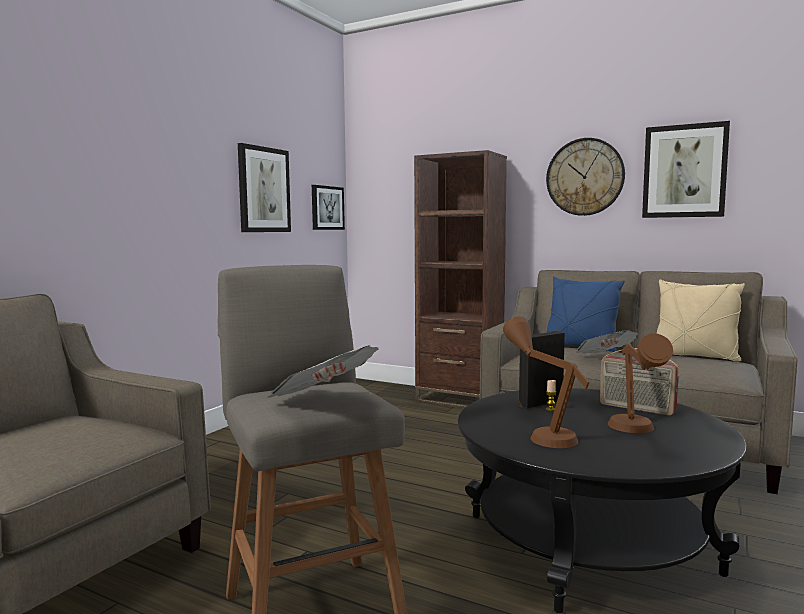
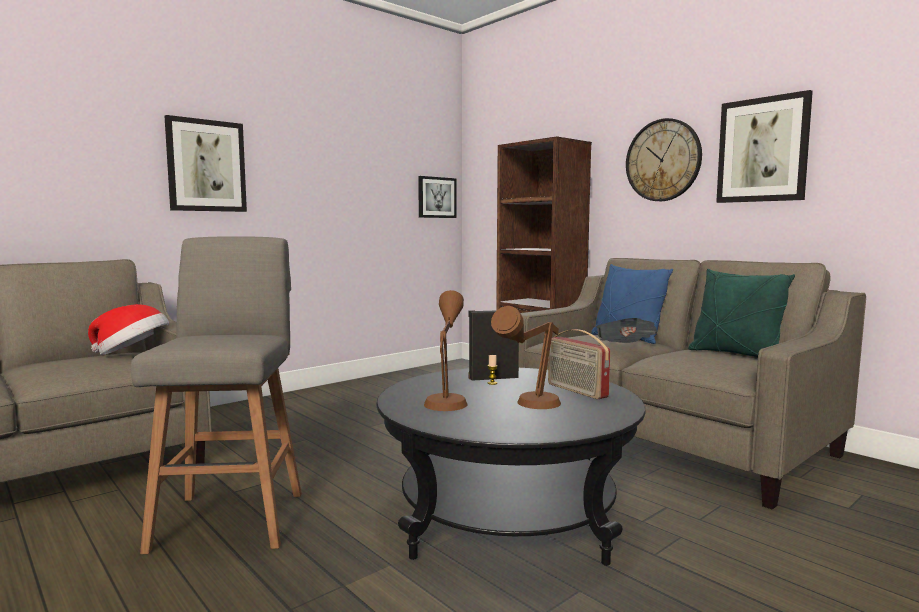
camera: 20 degrees right, 0 degrees up
(89, 419) = (132, 354): none -> hat
(263, 190) = (362, 181): picture -> picture (206, 166)
(323, 402) = (209, 343): newspaper -> none
(695, 357) = (735, 354): beige pillow -> green pillow

